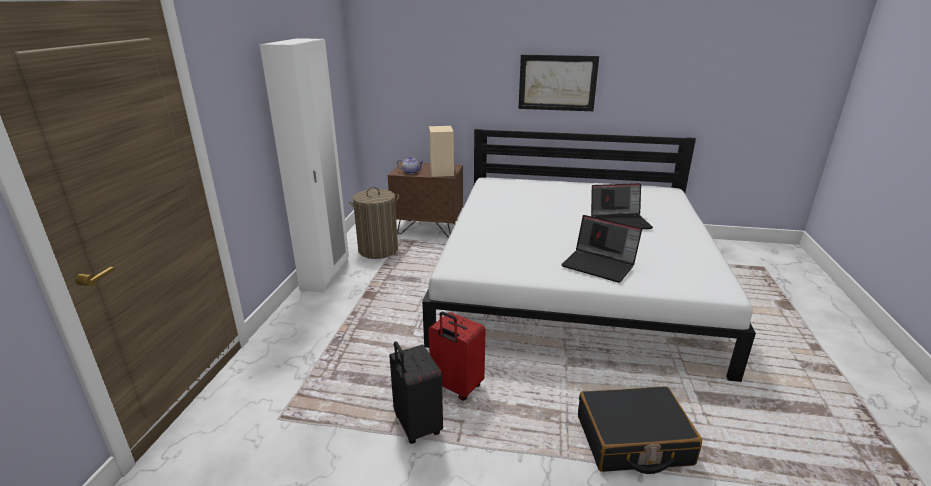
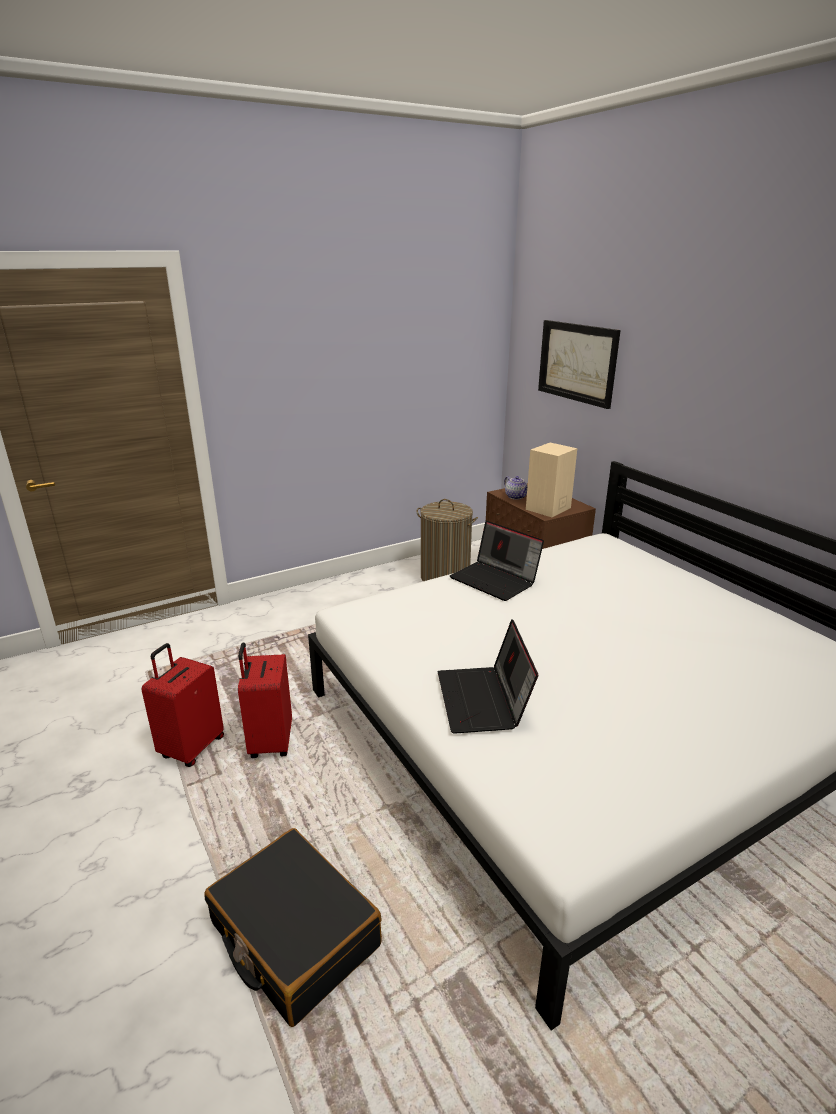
camera: 50 degrees right, 0 degrees up
(326, 276) = (362, 579): white wardrobe -> none
(416, 426) = (191, 747): black suitcase -> red suitcase
(557, 82) = (737, 416): picture -> picture (577, 362)
(620, 222) = (651, 670): laptop -> laptop (496, 580)

